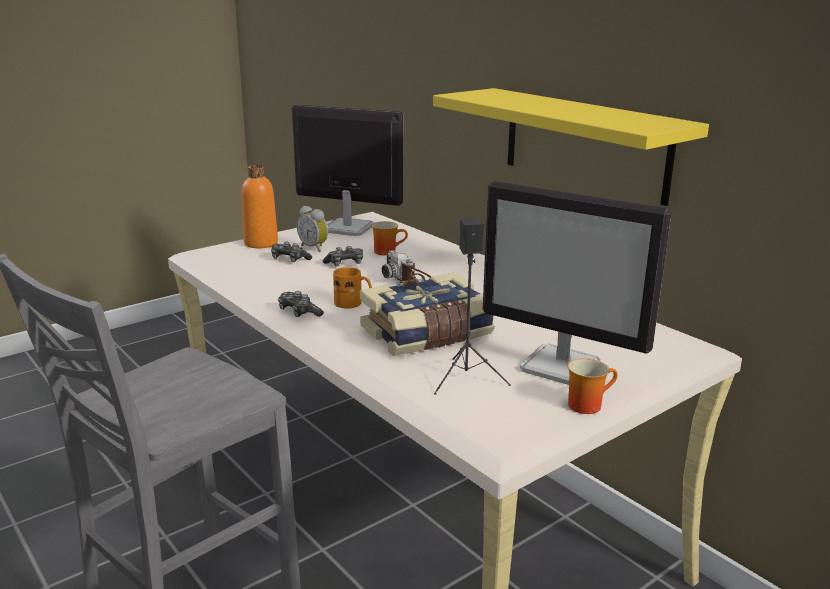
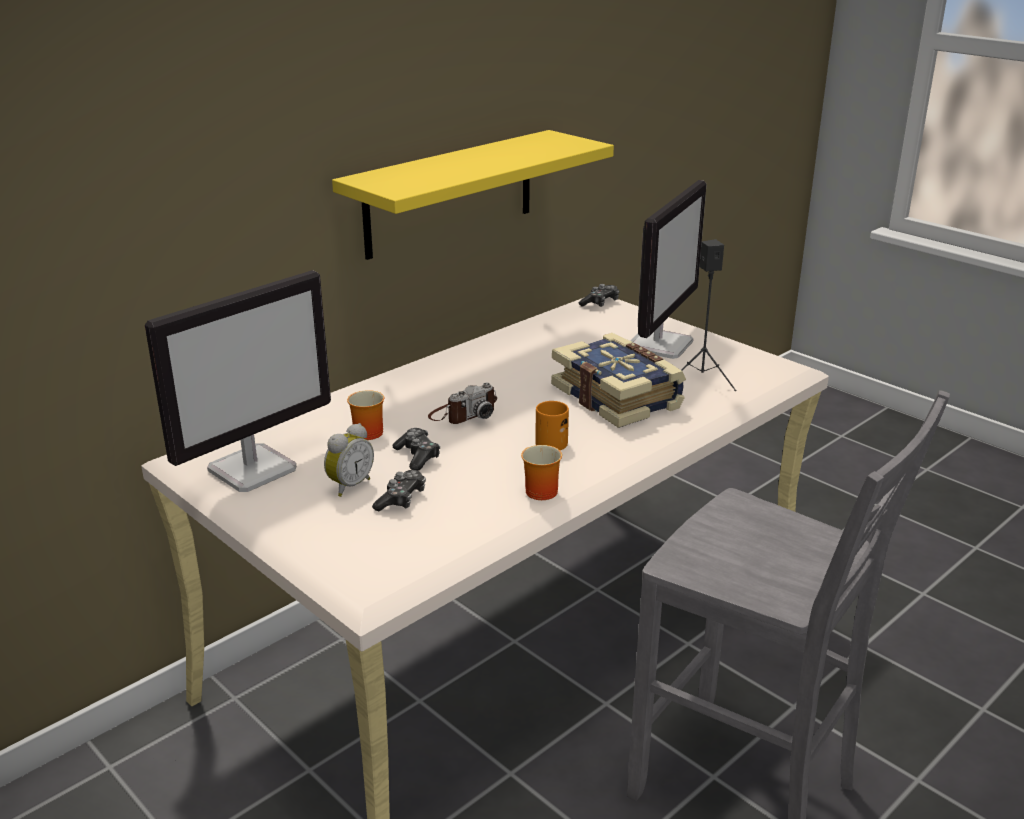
camera: 95 degrees left, 5 degrees up
(261, 243) = (323, 534): orange bottle -> none
(299, 312) = (588, 469): game controller -> game controller (600, 303)
(347, 228) = (253, 469): monitor -> monitor turned 150 degrees counterclockwise
(586, 404) = (717, 339): mug -> mug (537, 490)

